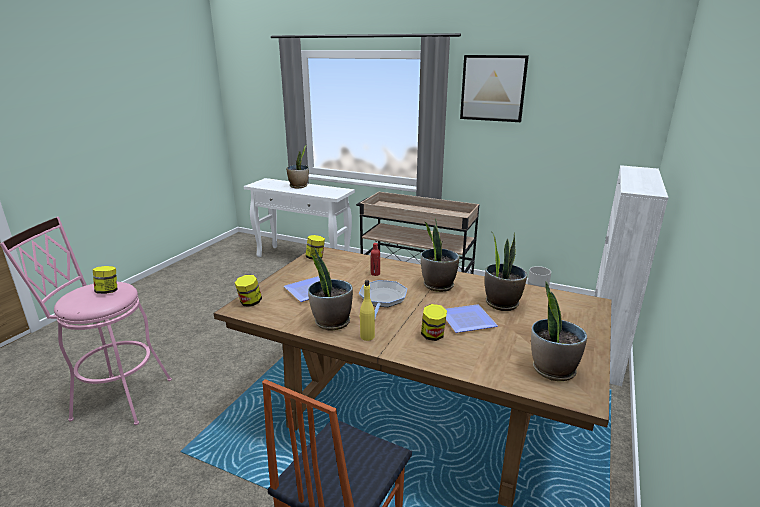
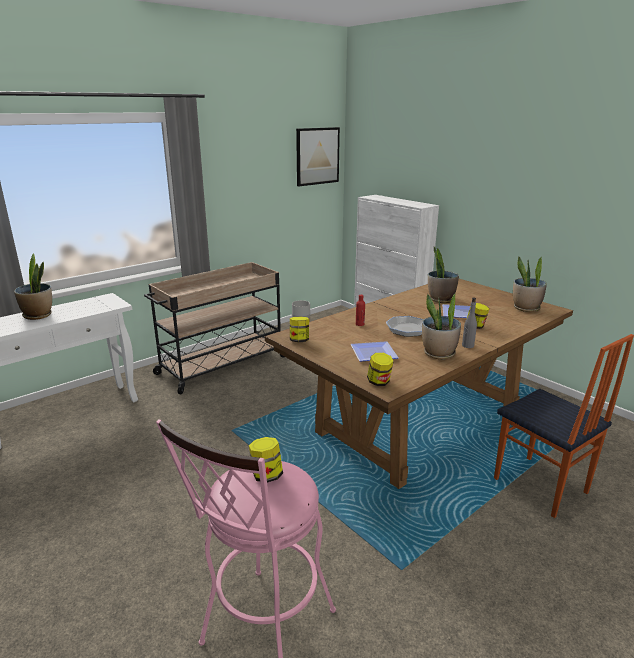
camera: 65 degrees left, 0 degrees up
(367, 336) = (467, 346): yellow bottle -> grey bottle
(438, 285) = (399, 309): potted plant -> none
(493, 88) = (230, 149): picture -> picture (317, 156)

